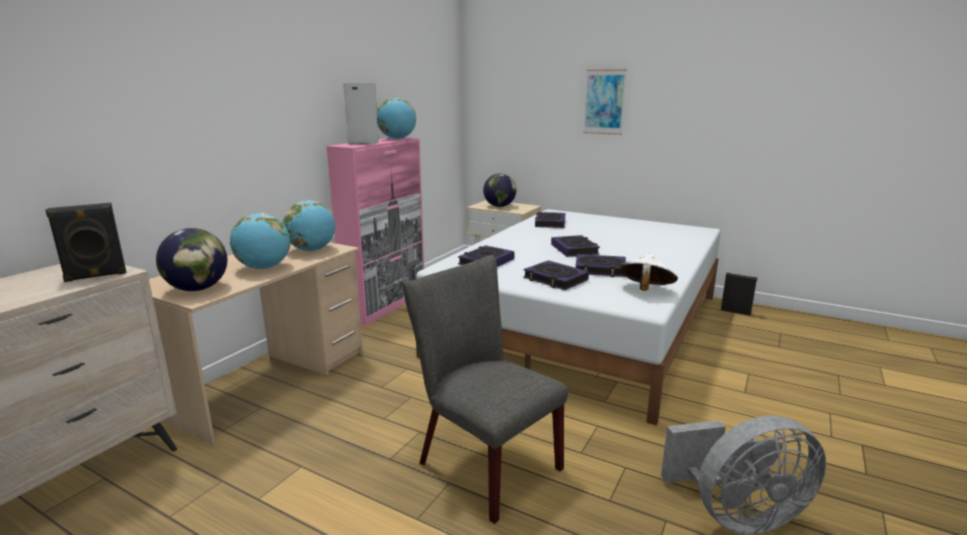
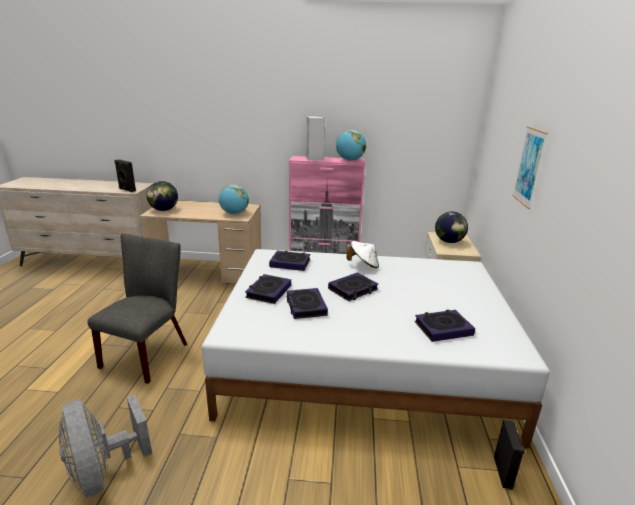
camera: 65 degrees right, 5 degrees up
(264, 268) = (198, 212): globe -> none
(550, 223) = (426, 269): book -> book (443, 328)
(645, 290) = (265, 331): white hat -> white hat (363, 265)

